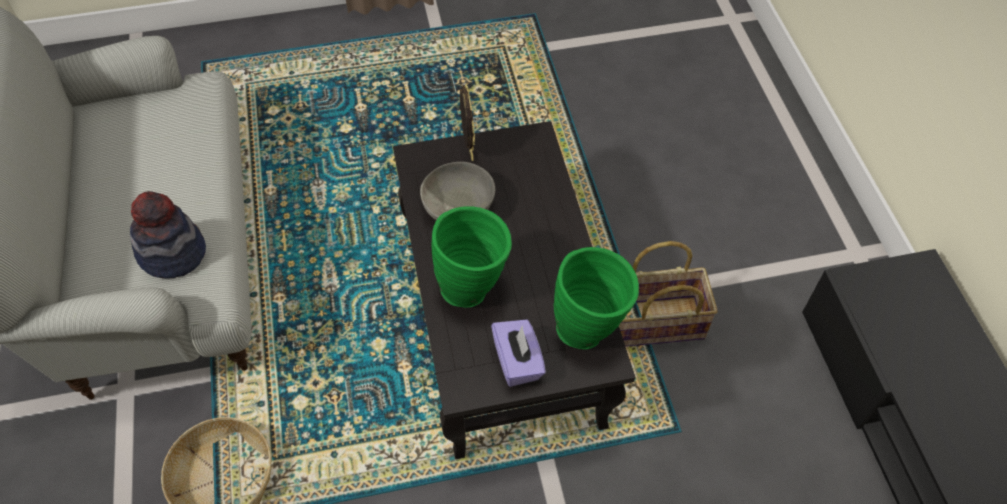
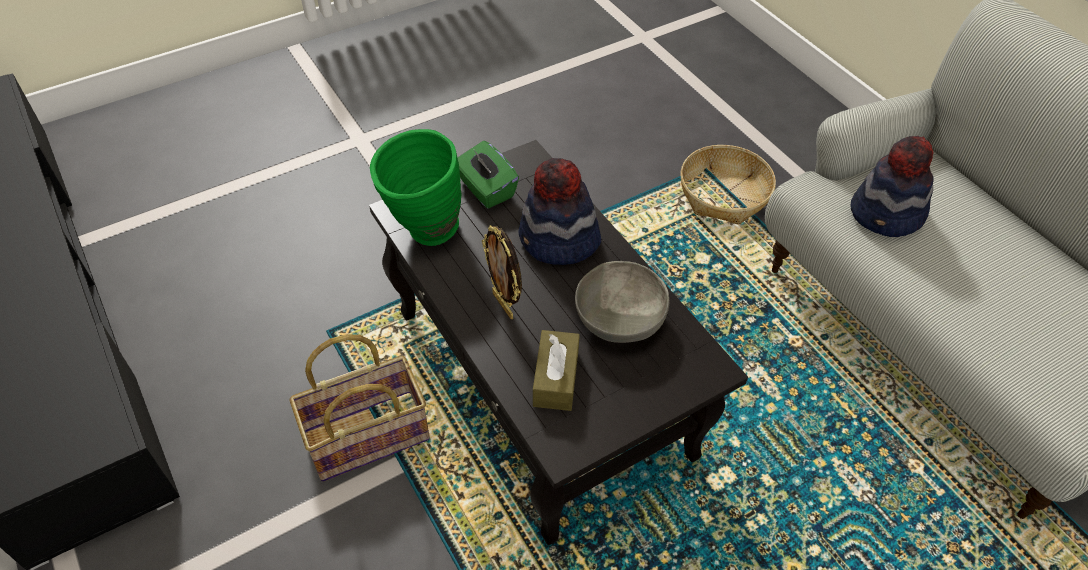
camera: 160 degrees right, 5 degrees down
(468, 149) = (648, 400): picture frame -> picture frame (504, 305)
(474, 287) = (558, 241): green vase -> hat
(518, 362) = (486, 189): purple tissue box -> green tissue box
(524, 178) = (556, 378): none -> brown tissue box

